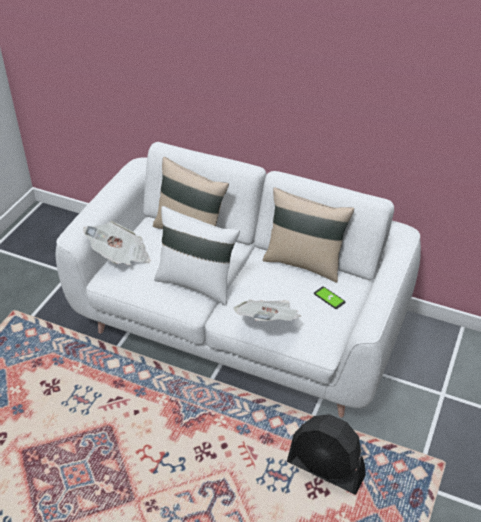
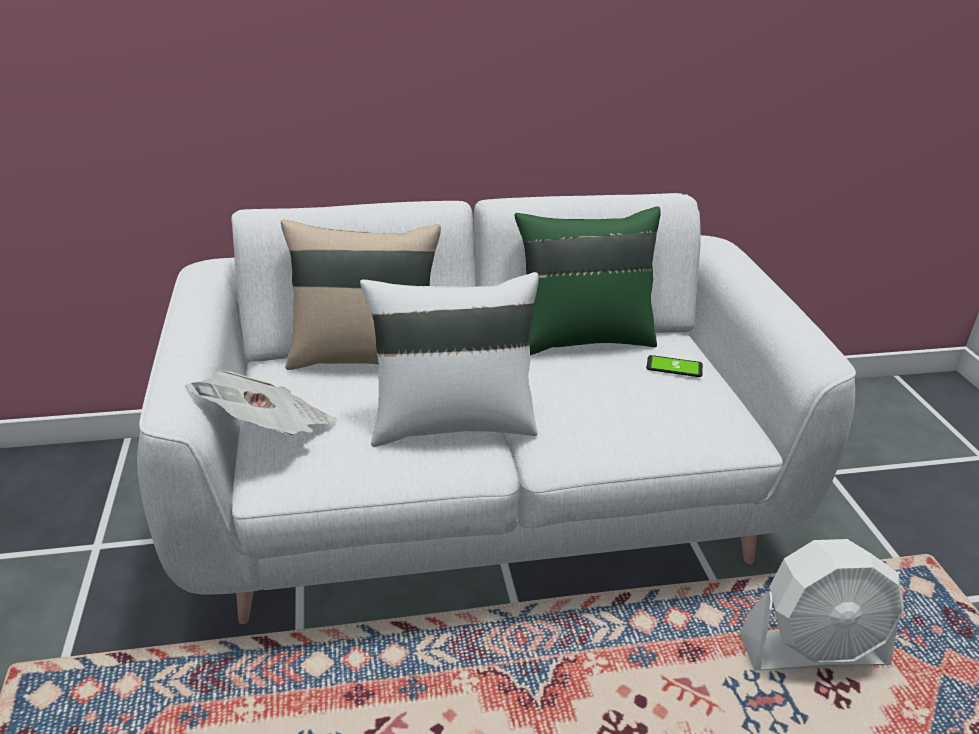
camera: 35 degrees left, 10 degrees down
(268, 322) = (632, 430): newspaper -> none
(304, 262) = (582, 339): beige pillow -> green pillow
(325, 469) = (813, 651): black fan -> white fan

